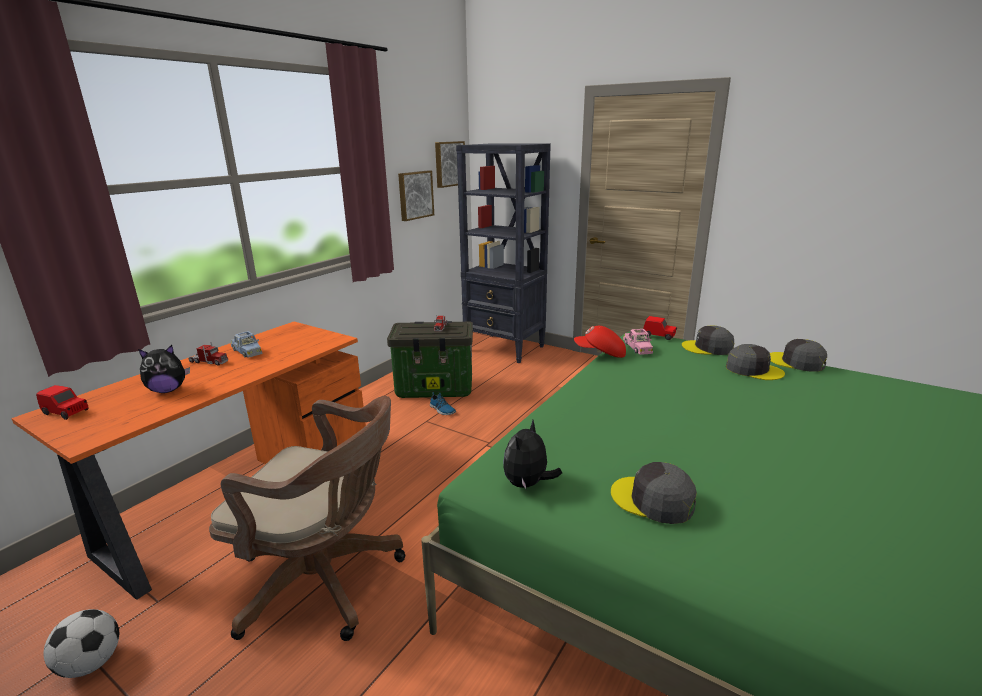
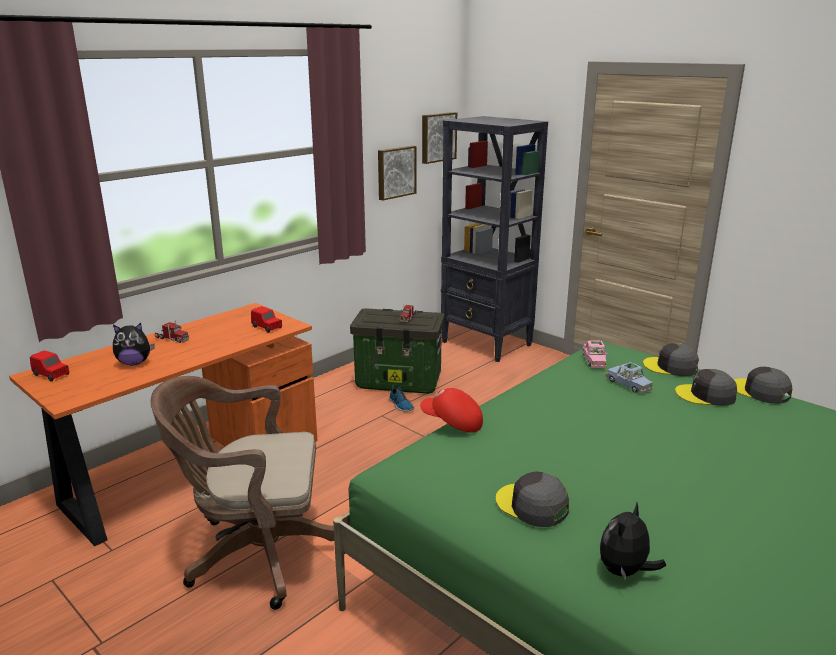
camera: 10 degrees right, 0 degrees up
(91, 663) = (56, 590): football -> none
(247, 351) = (207, 331): blue toy car -> blue toy car (628, 384)
(326, 581) = (256, 553): brown office chair -> brown office chair turned 150 degrees clockwise
(528, 484) = (427, 479): plush toy -> plush toy (625, 571)
(600, 353) = (551, 363): red cap -> red cap (452, 423)
(659, 336) = (625, 349): red toy car -> red toy car (267, 327)
(753, 369) = (706, 395): grey cap -> grey cap turned 150 degrees clockwise

